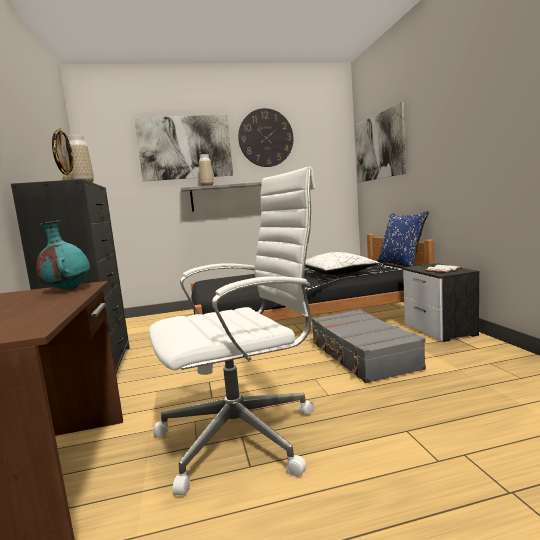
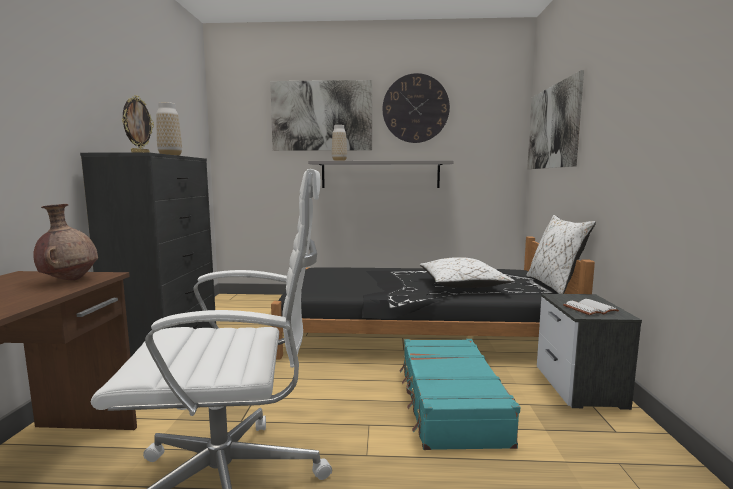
camera: 15 degrees right, 0 degrees up
(67, 290) = (69, 280): turquoise vase -> brown vase
(362, 355) = (449, 404): grey suitcase -> turquoise suitcase
(401, 265) = (555, 285): blue pillow -> white pillow

